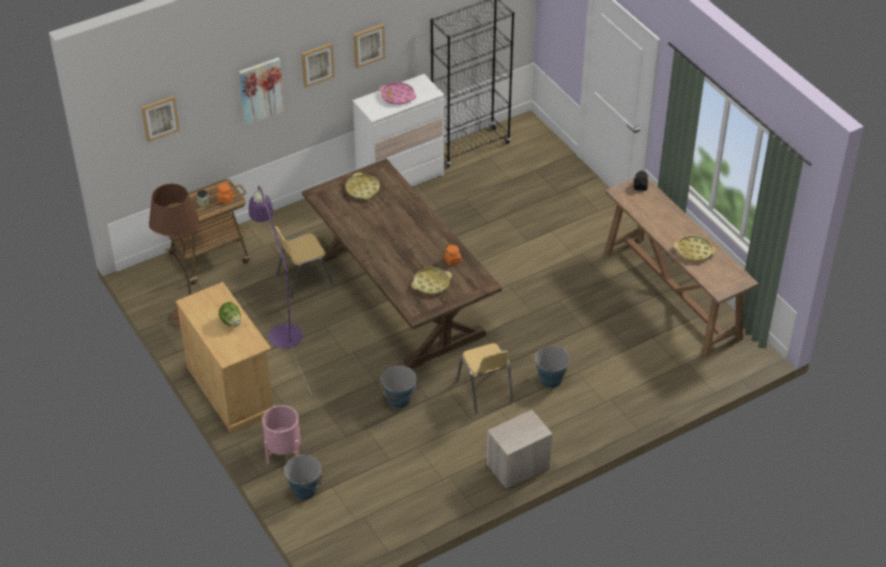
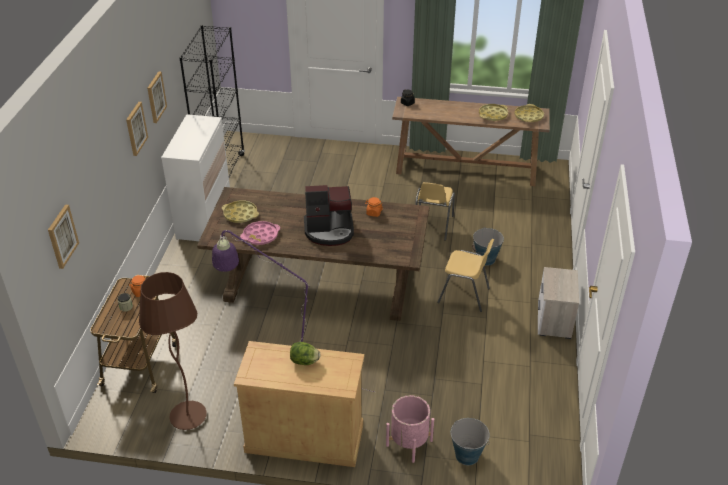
camera: 50 degrees left, 5 degrees down
(261, 90) = (113, 172): picture -> none
(304, 279) = (237, 323): yellow chair -> yellow chair (432, 226)
(397, 96) = (191, 136): pink tray -> pink tray (260, 236)
(399, 249) = (329, 231): none -> coffee machine
(399, 400) = (425, 343): bucket -> none
(431, 283) = (385, 235): yellow tray -> yellow tray (528, 116)

